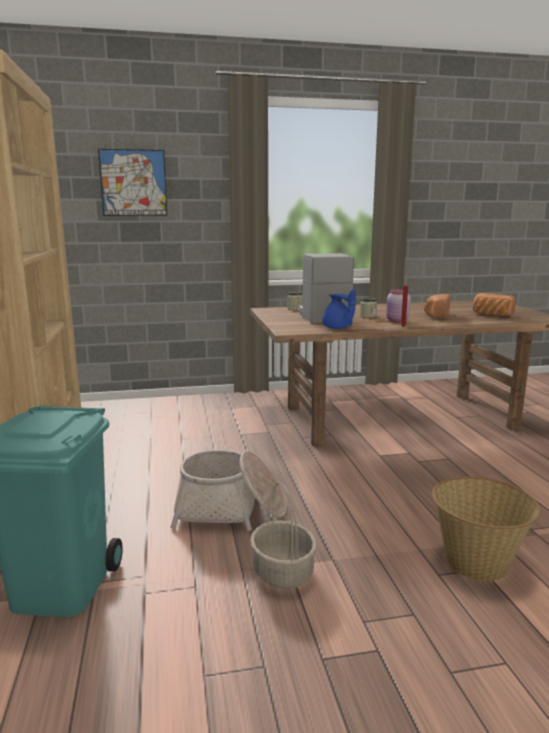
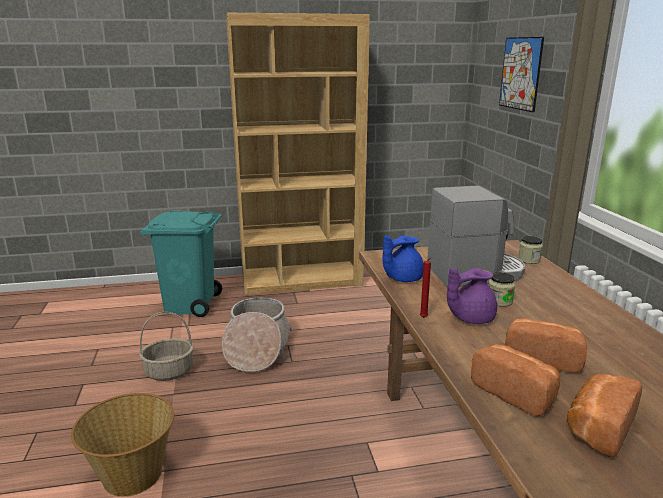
camera: 90 degrees right, 5 degrees up
(397, 321) = (470, 318): pink jar -> purple teapot
(475, 320) = (516, 393): none -> bread

